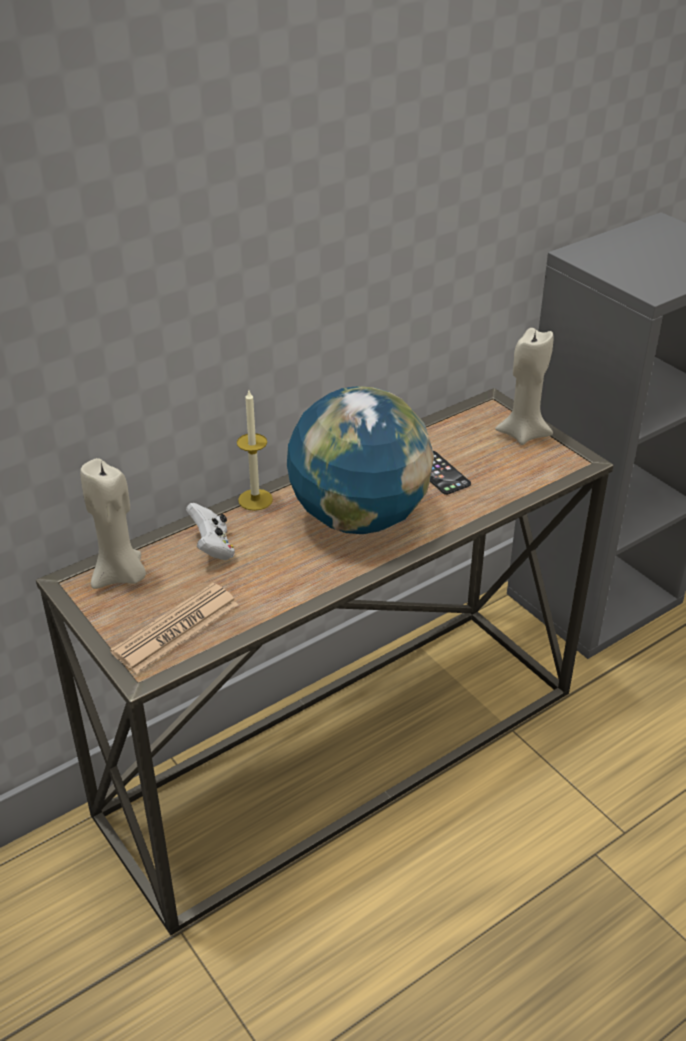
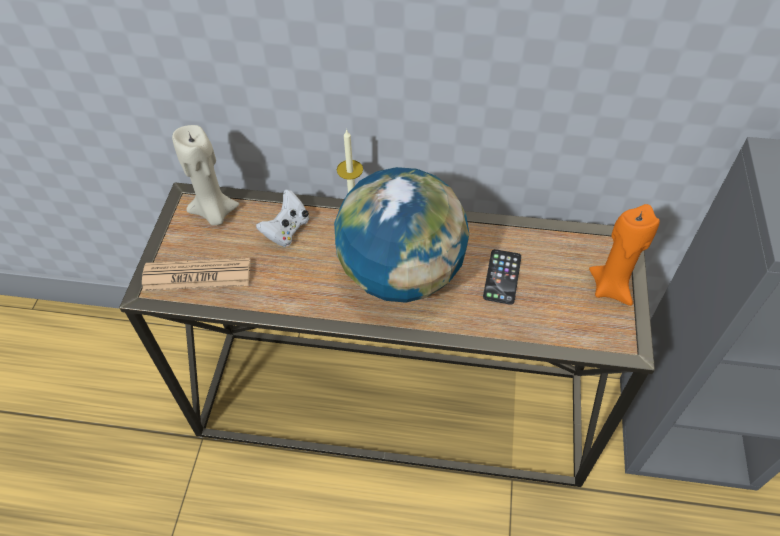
camera: 45 degrees right, 15 degrees up
(523, 434) = (611, 287): beige candle -> orange candle

